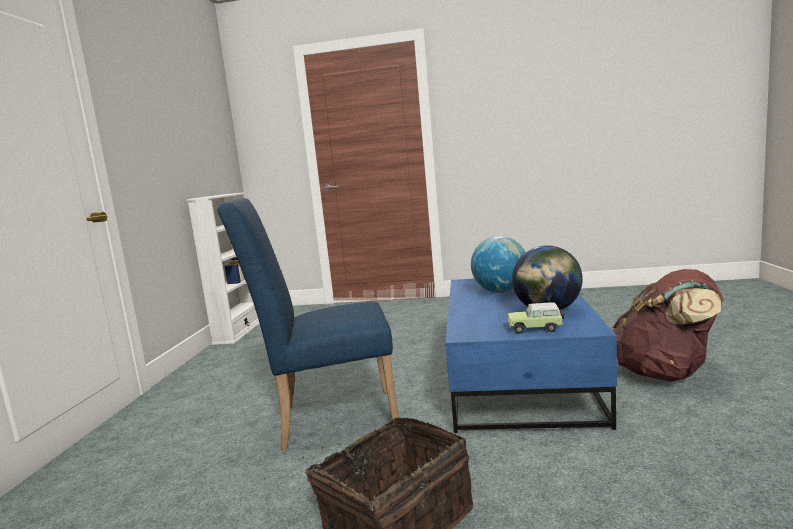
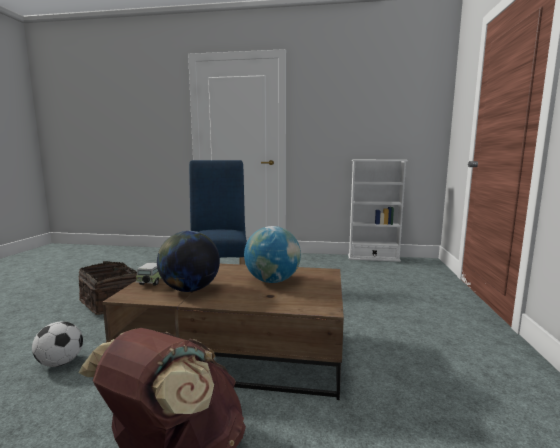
camera: 90 degrees right, 0 degrees up
(519, 375) = (236, 351): blue coffee table -> brown coffee table
(623, 483) = (60, 363): none -> football

